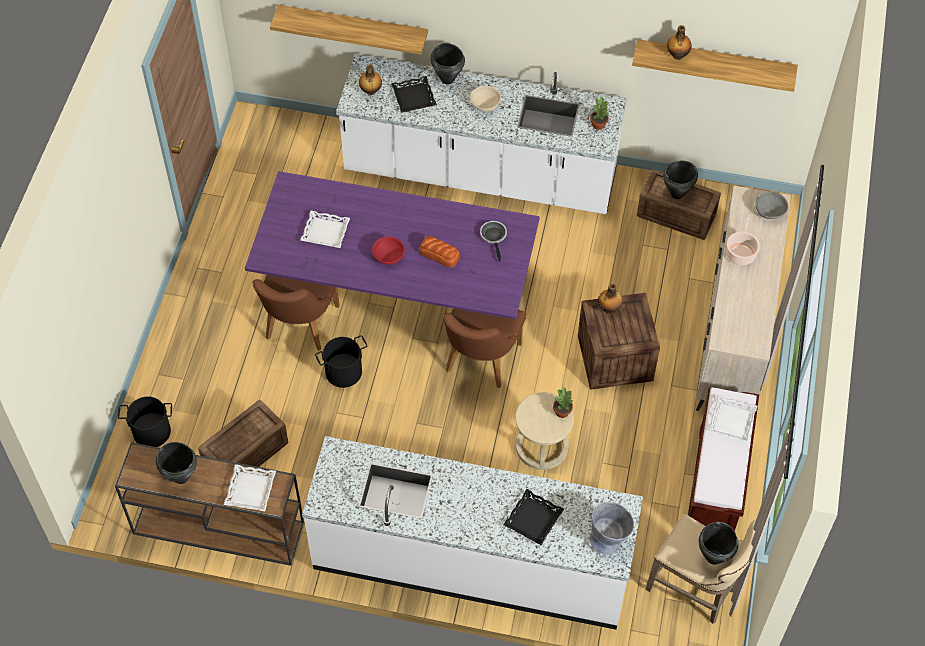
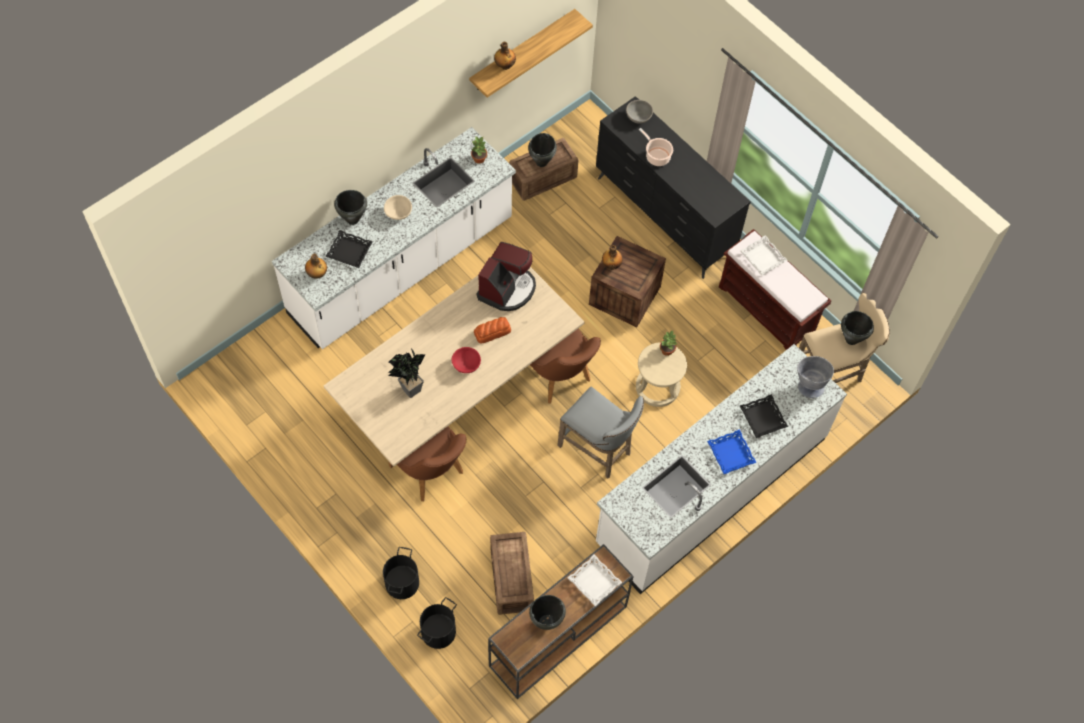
camera: 55 degrees left, 5 degrees up
(325, 232) = (408, 390): white tray -> potted plant
(343, 371) = (494, 468): black bucket -> black bucket (401, 582)
(353, 27) = (263, 241): shelf -> none
(396, 293) = (457, 390): purple dining table -> beige dining table
(431, 441) = (598, 451): none -> grey stool
(470, 515) = (731, 453): none -> blue tray
(494, 237) = (507, 289): frying pan -> coffee machine
(732, 336) = (664, 217): beige dresser -> black dresser

